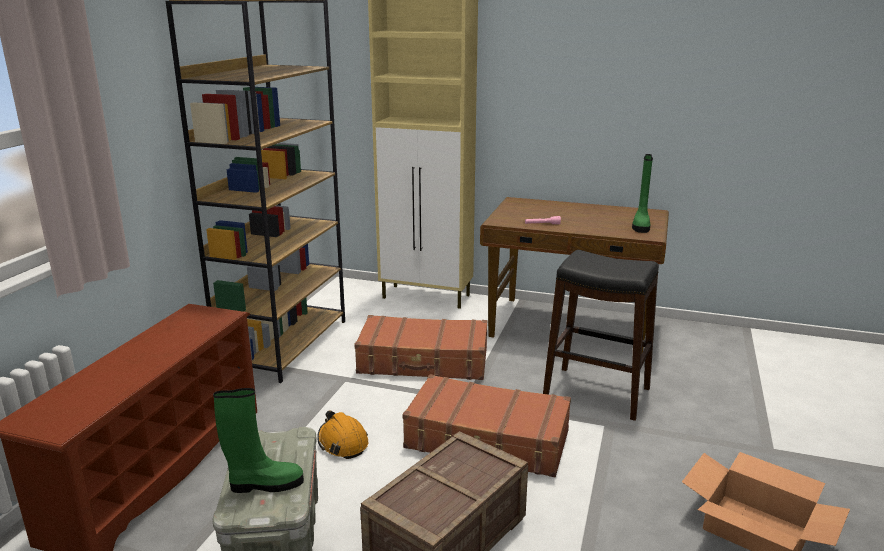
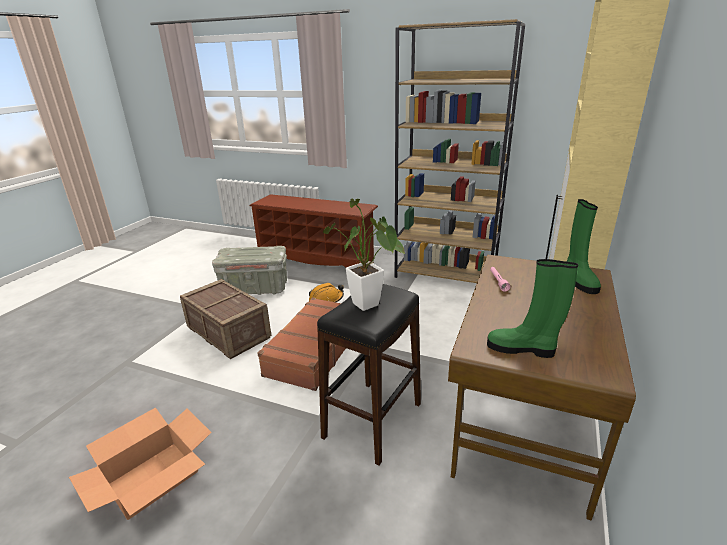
camera: 95 degrees right, 5 degrees up
(264, 484) = (238, 253): green boot -> green boot (578, 281)
(423, 361) = (427, 326): brown suitcase -> none
(614, 263) = (368, 307): none -> potted plant

